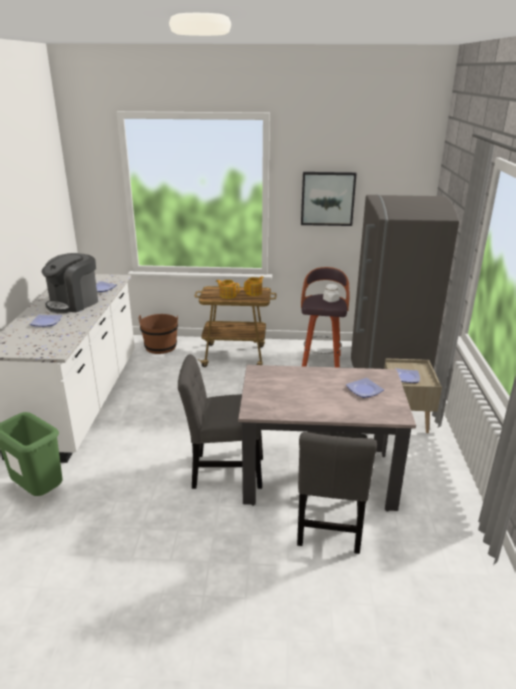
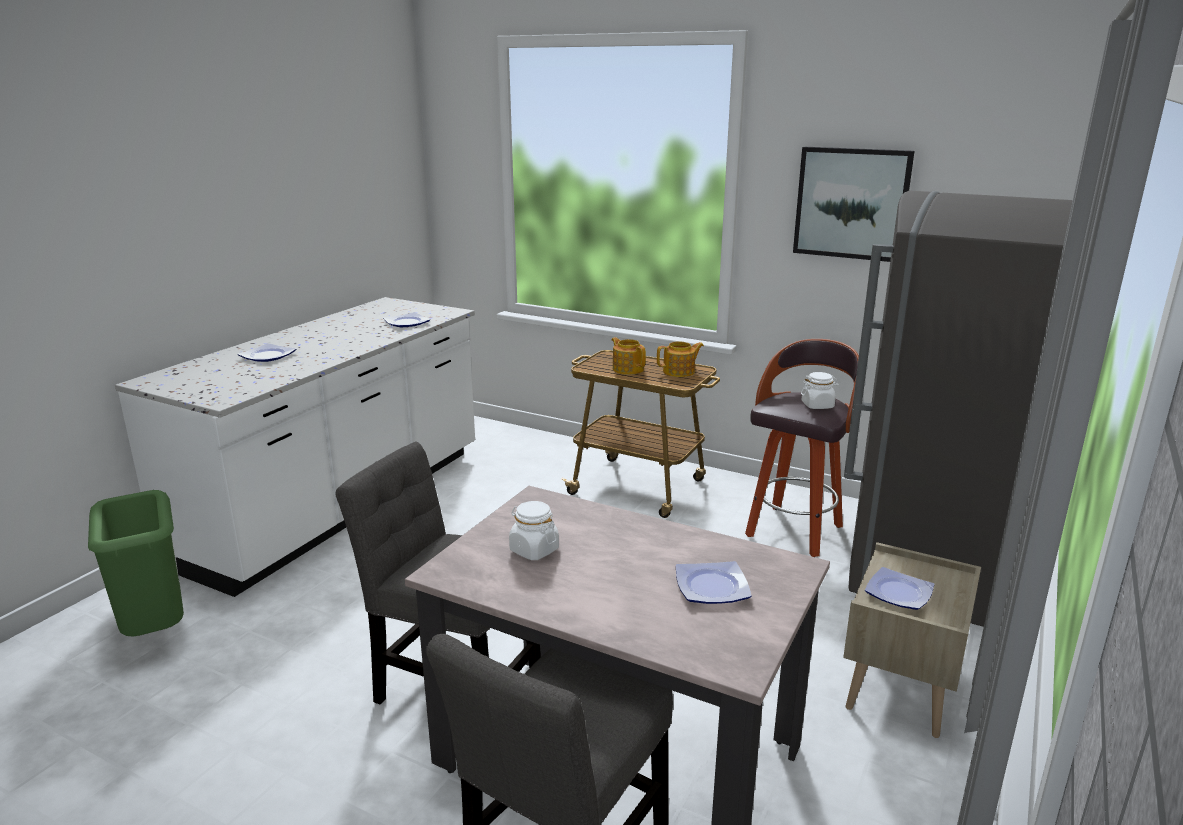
camera: 25 degrees right, 5 degrees down
(74, 303) = (340, 337): coffee machine -> none
(160, 347) = (528, 448): brown bucket -> none
(280, 392) = (534, 550): none -> white jar

